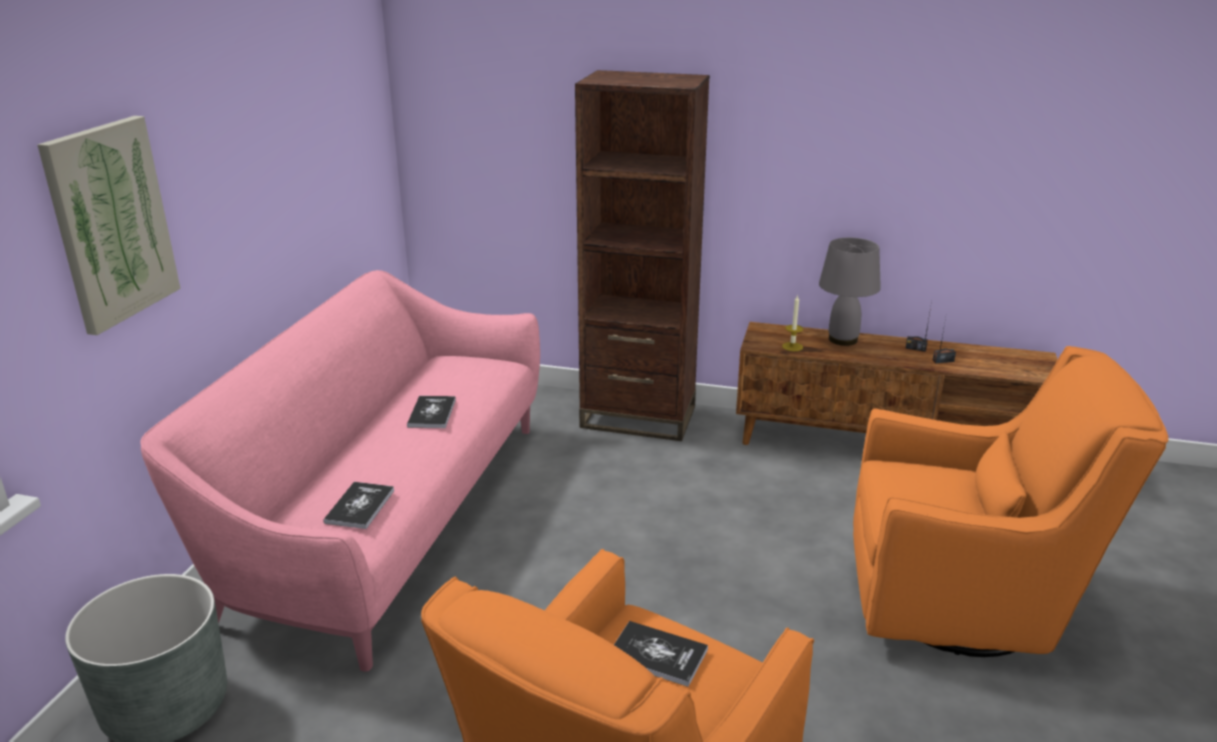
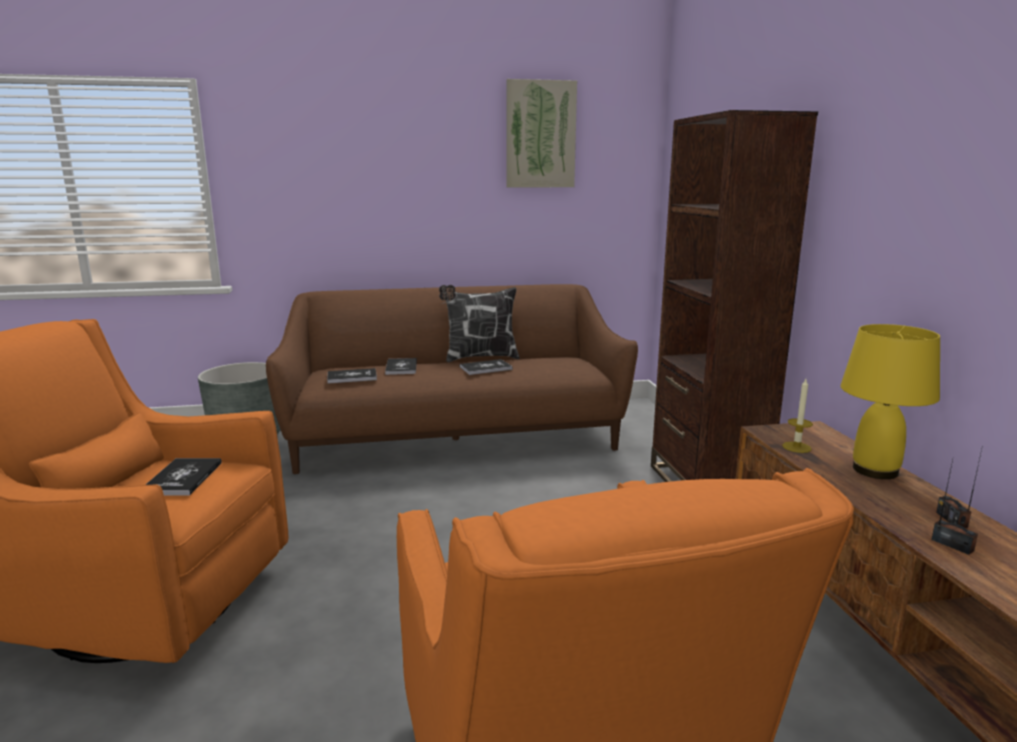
camera: 65 degrees right, 10 degrees down
(111, 223) = (326, 169): picture -> picture (540, 135)
(360, 464) = (401, 367): none -> book
(377, 407) = (480, 357): none -> pillow
(386, 517) = (455, 436): pink sofa -> brown sofa
(842, 339) = (875, 470): grey table lamp -> yellow table lamp

